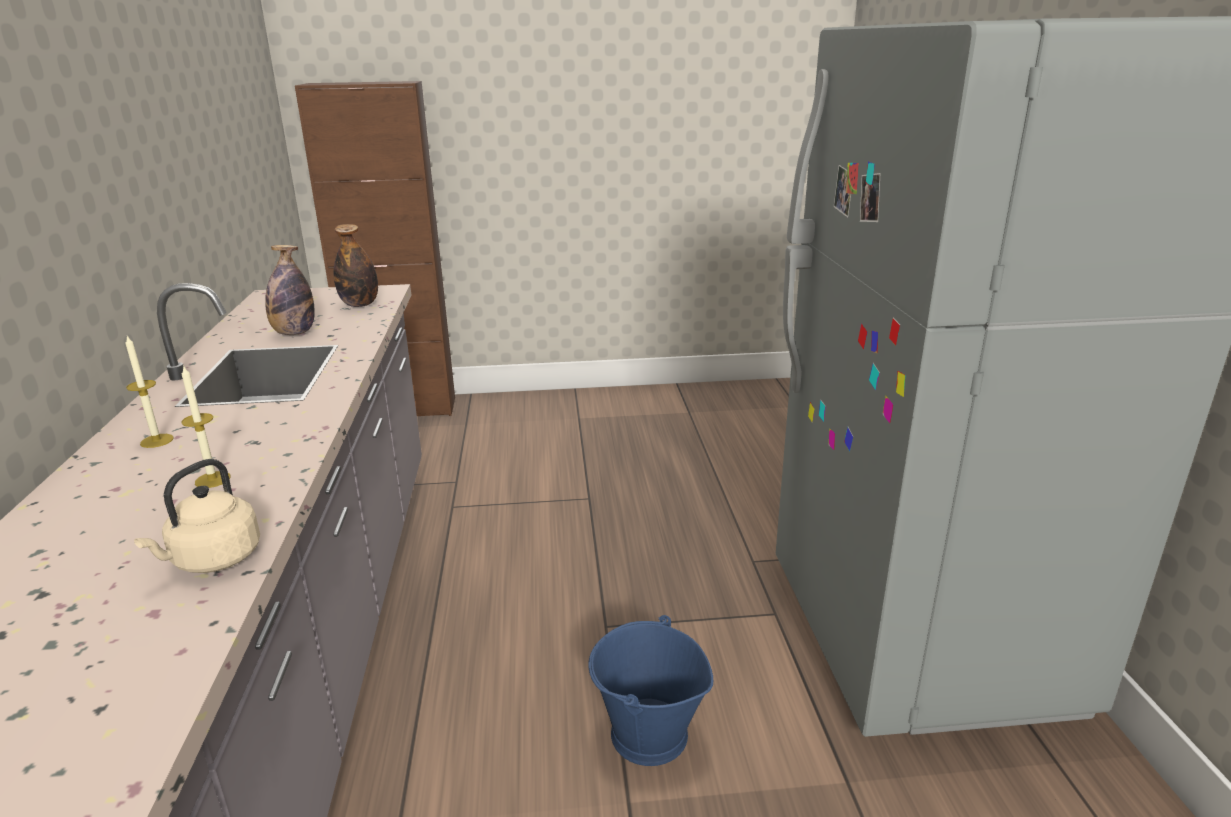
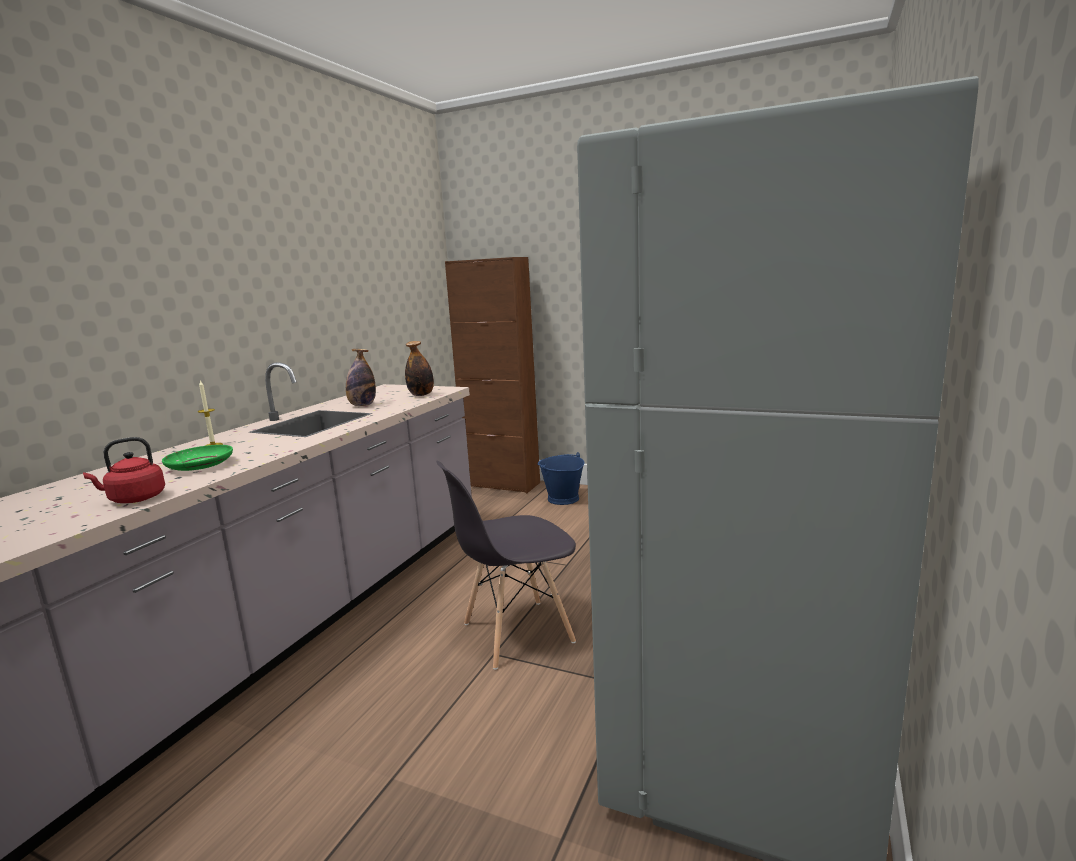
camera: 30 degrees right, 10 degrees down
(212, 479) = (200, 465): candle -> green plate
(213, 560) = (134, 499): beige kettle -> red kettle
(608, 595) = (516, 633): none -> grey chair
(648, 735) = (449, 738): blue bucket -> blue bucket (562, 499)

